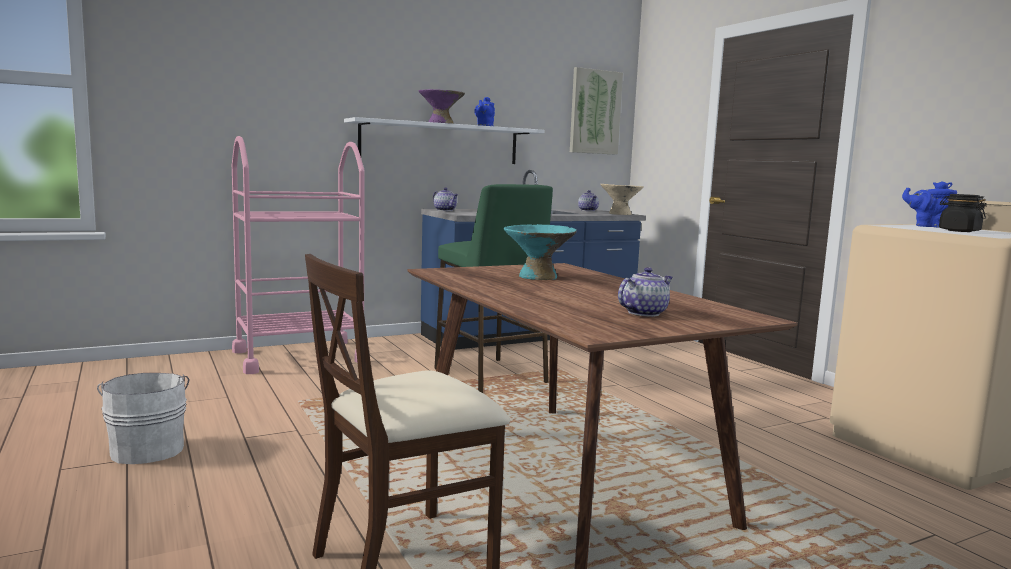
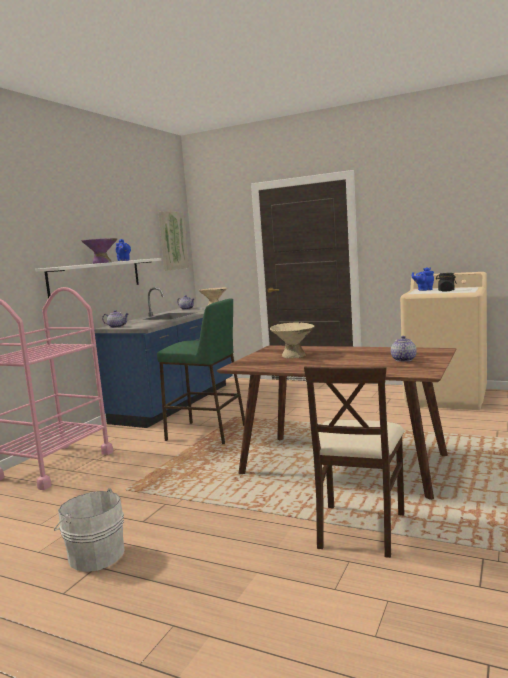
camera: 35 degrees left, 0 degrees up
(538, 277) = (293, 356): turquoise bowl -> beige bowl

